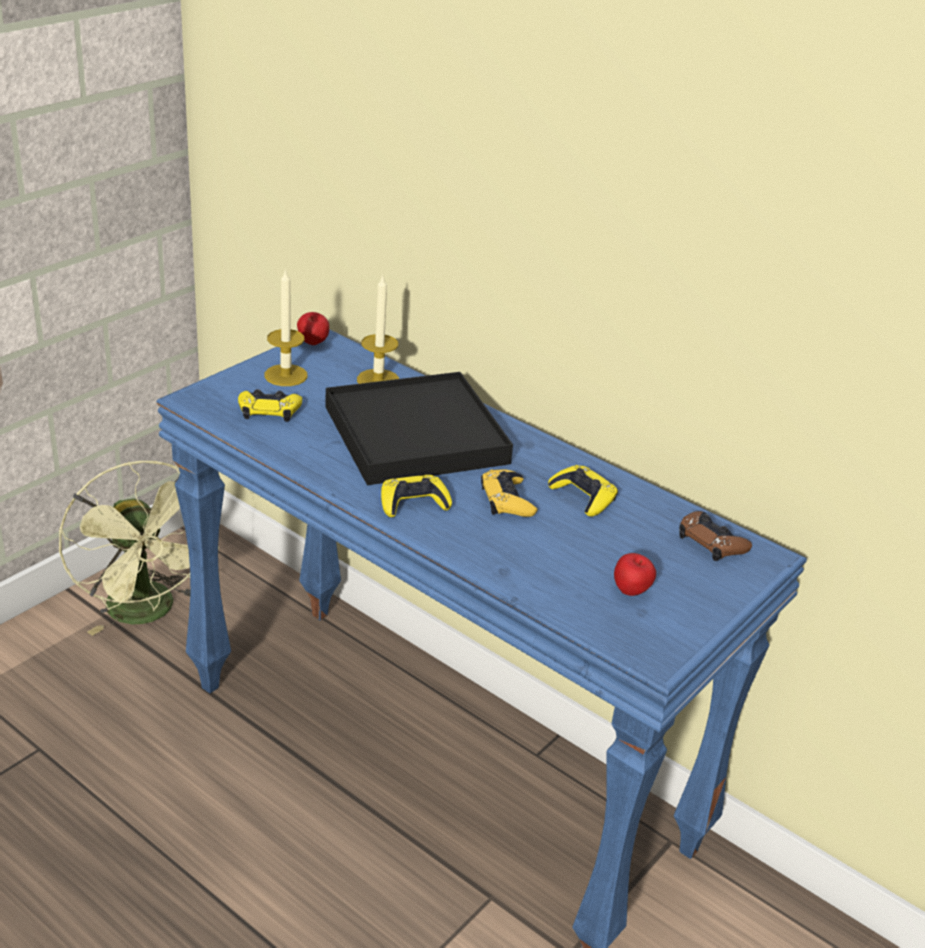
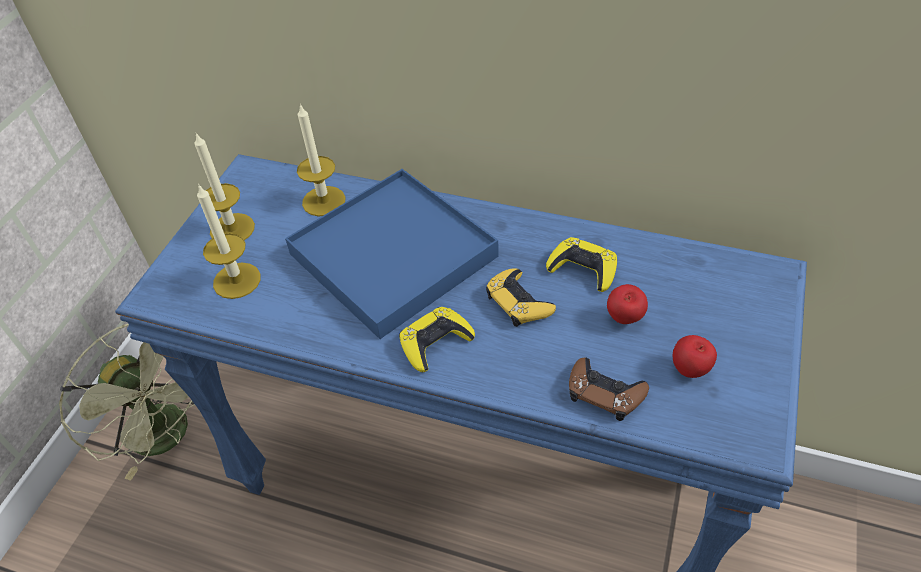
camera: 15 degrees left, 15 degrees up
(269, 410) = (237, 280): yellow game controller -> candle
(313, 344) = (240, 180): apple -> apple (624, 319)
(415, 434) = (392, 255): black tray -> blue tray
(711, 542) = (721, 277): brown game controller -> brown game controller (605, 393)

